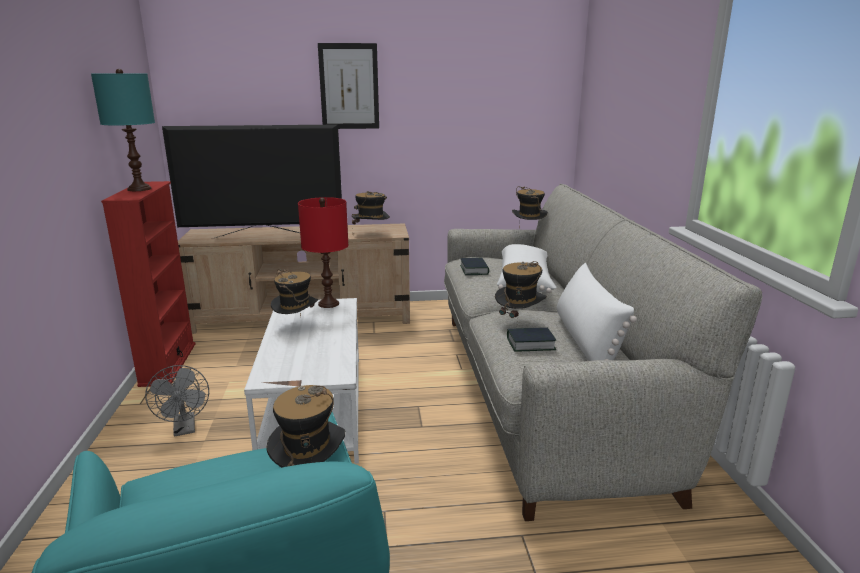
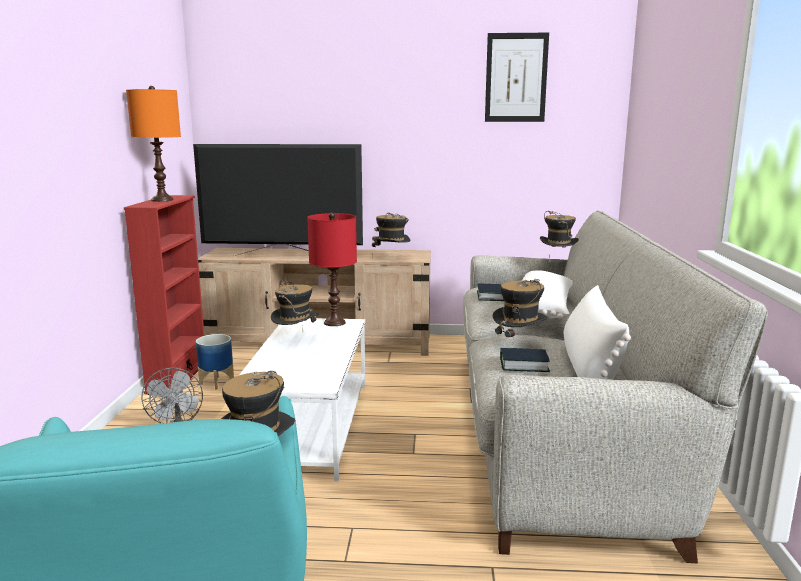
camera: 10 degrees right, 5 degrees down
(139, 189) = (162, 200): turquoise table lamp -> orange table lamp
(210, 368) = (216, 382): none -> planter
(349, 86) = (378, 108): picture -> picture (516, 78)

